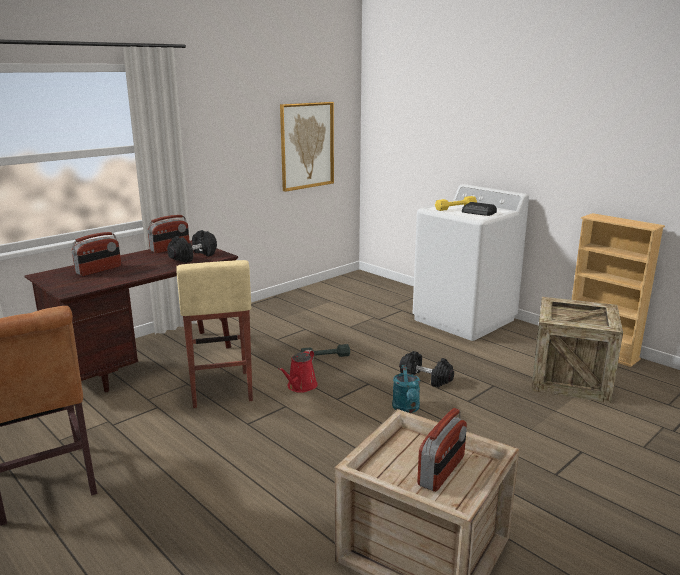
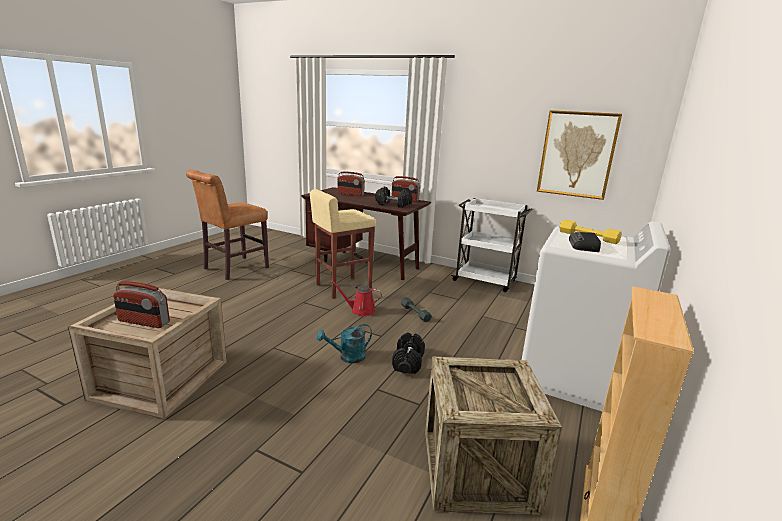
camera: 70 degrees right, 0 degrees up
(270, 306) = (485, 281): none -> white cart

